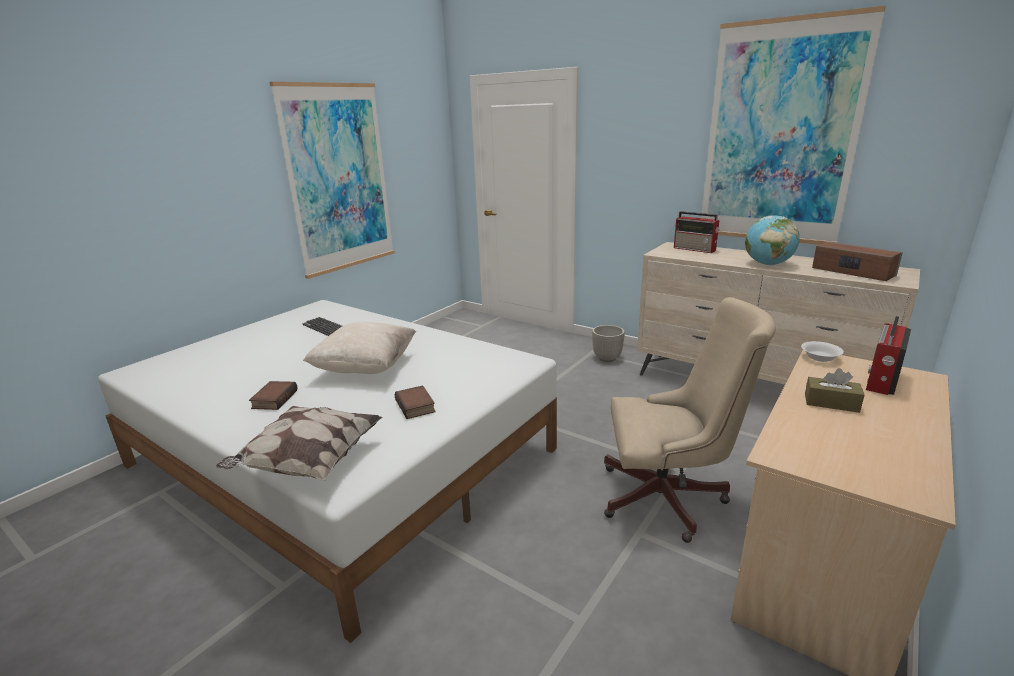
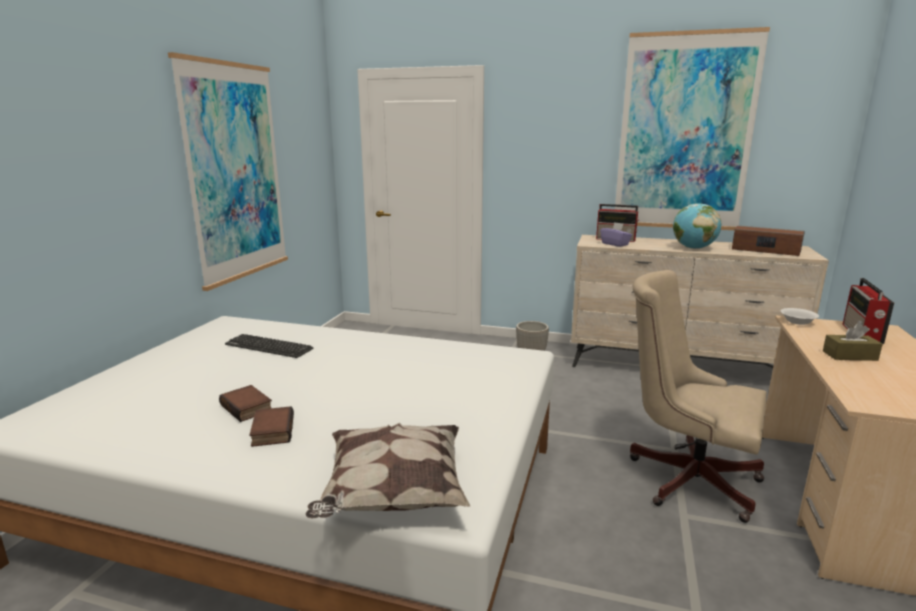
camera: 20 degrees left, 5 degrees down
(365, 368) = (356, 382): beige pillow -> none
(416, 406) = (458, 414): book -> book (248, 407)
(670, 498) = (685, 477): beige office chair -> beige office chair turned 135 degrees counterclockwise
(685, 255) = (615, 244): none -> purple tissue box

